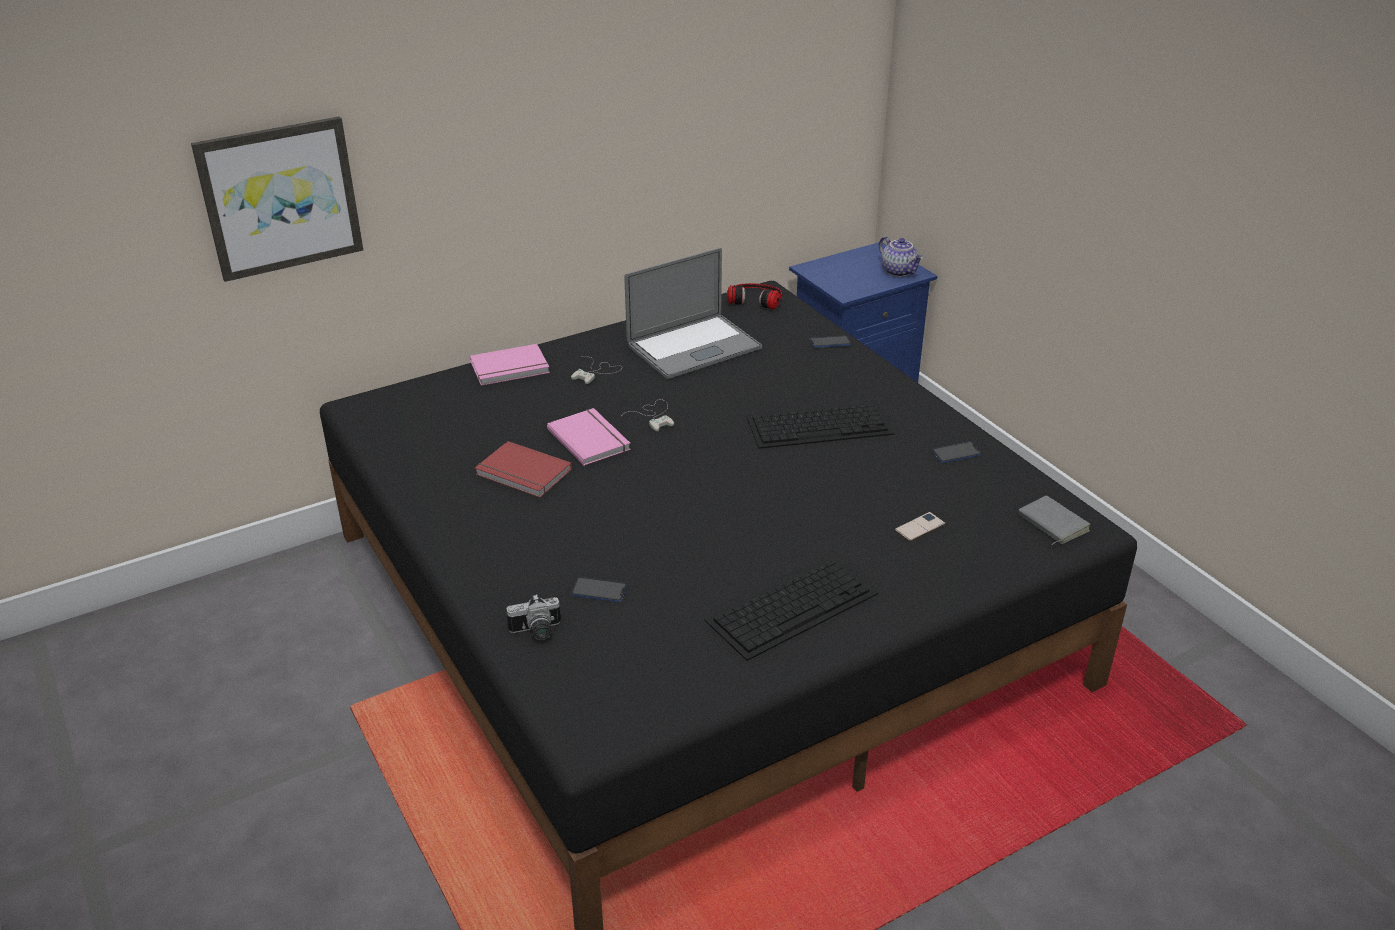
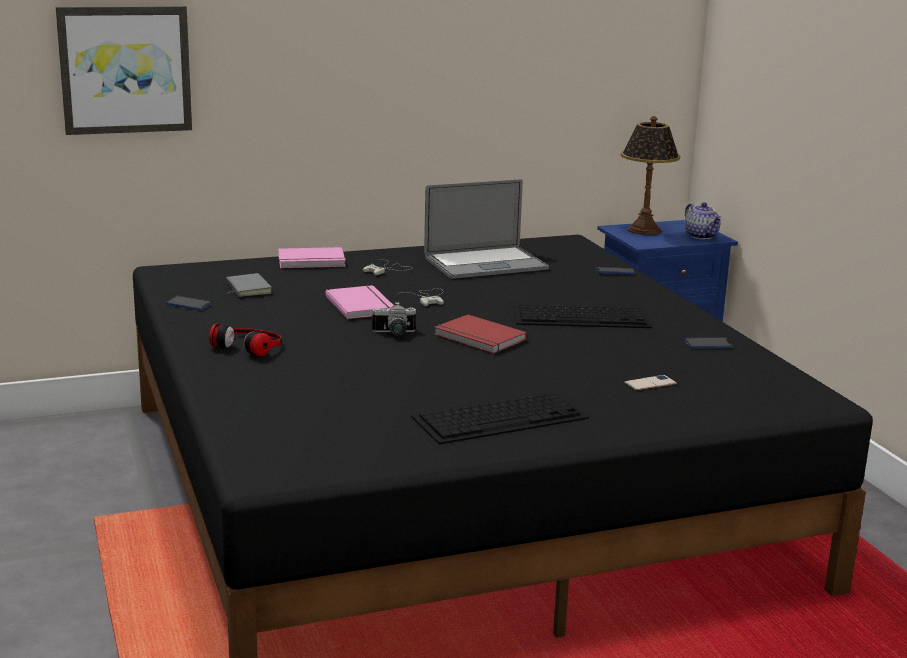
camera: 10 degrees right, 15 degrees down
(522, 473) = (289, 318): red book -> red book (478, 338)
(536, 632) = (250, 407): camera -> camera (394, 333)
(599, 591) = (321, 390): phone -> phone (188, 304)
(755, 299) = (557, 242): headphones -> headphones (249, 345)
(839, 268) = (644, 230): none -> table lamp
(1051, 524) = (785, 394): grey book -> grey book (247, 288)

